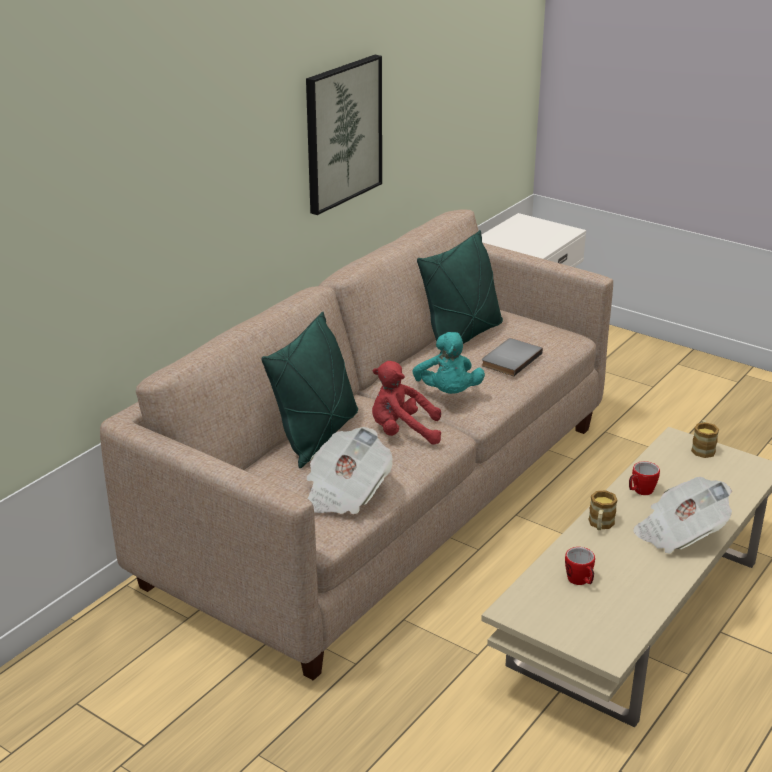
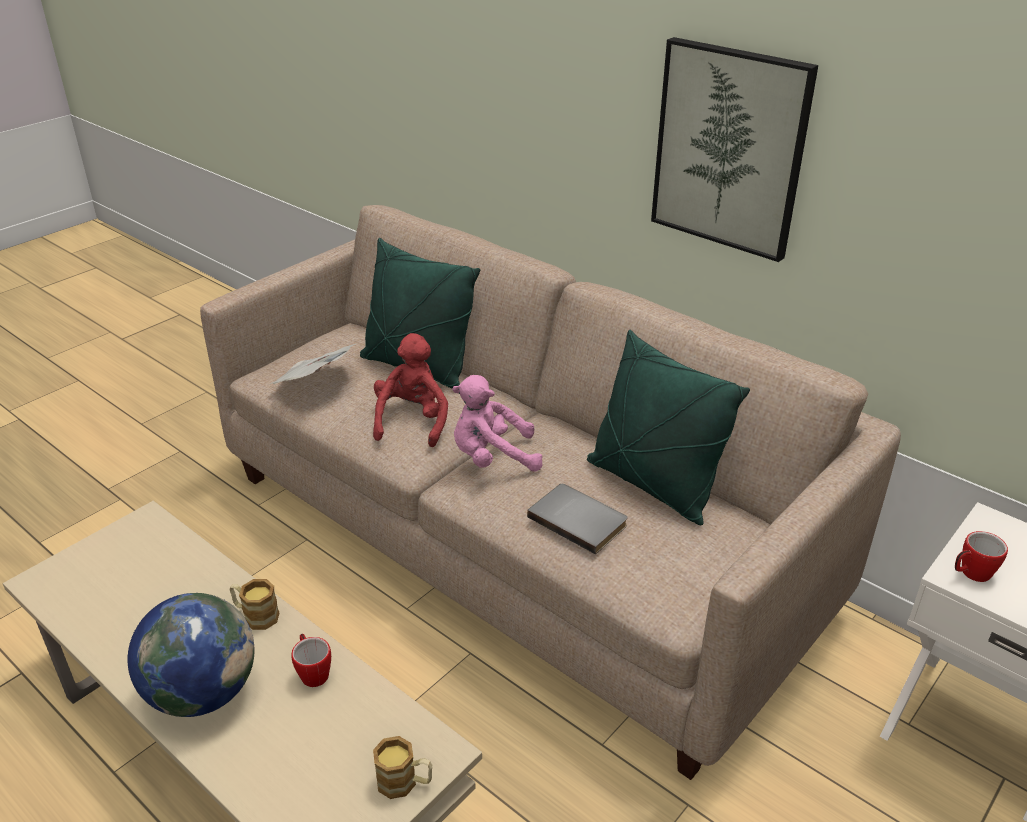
camera: 95 degrees right, 5 degrees up
(448, 393) = (492, 458): turquoise plush toy -> pink plush toy
(580, 581) = (161, 578): mug -> mug (970, 574)
(679, 534) = (203, 693): newspaper -> globe

